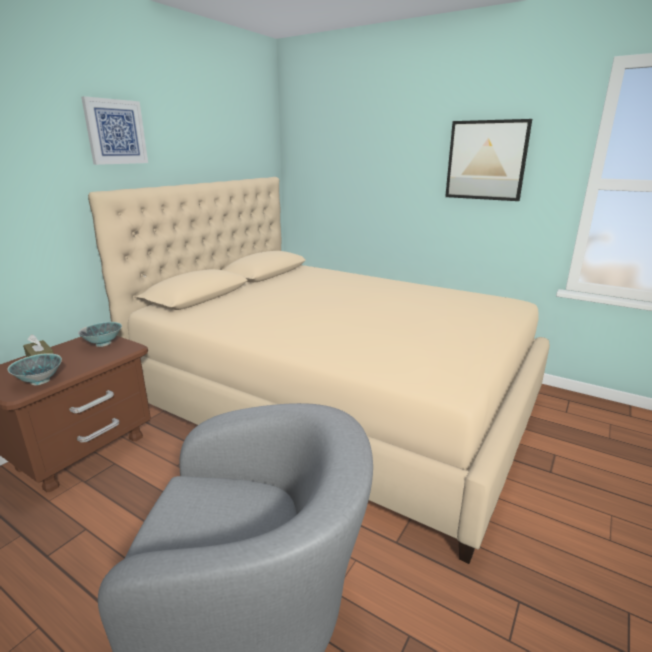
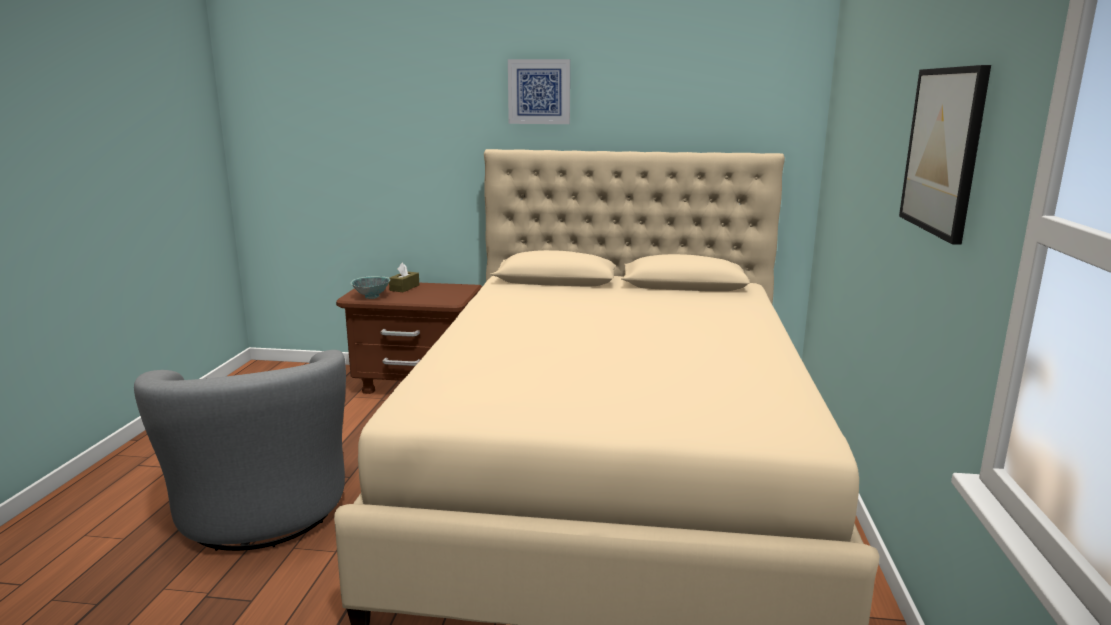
camera: 65 degrees right, 5 degrees down
(103, 344) = (451, 293): bowl -> none

